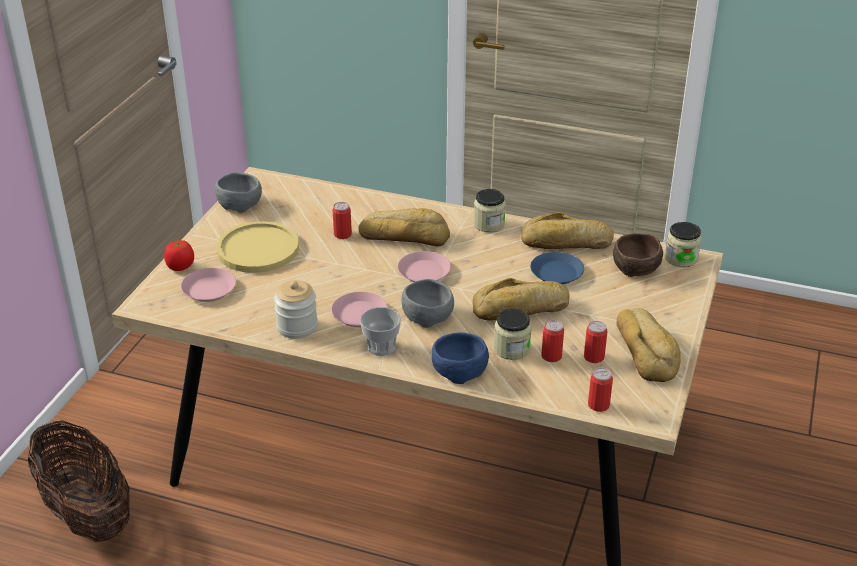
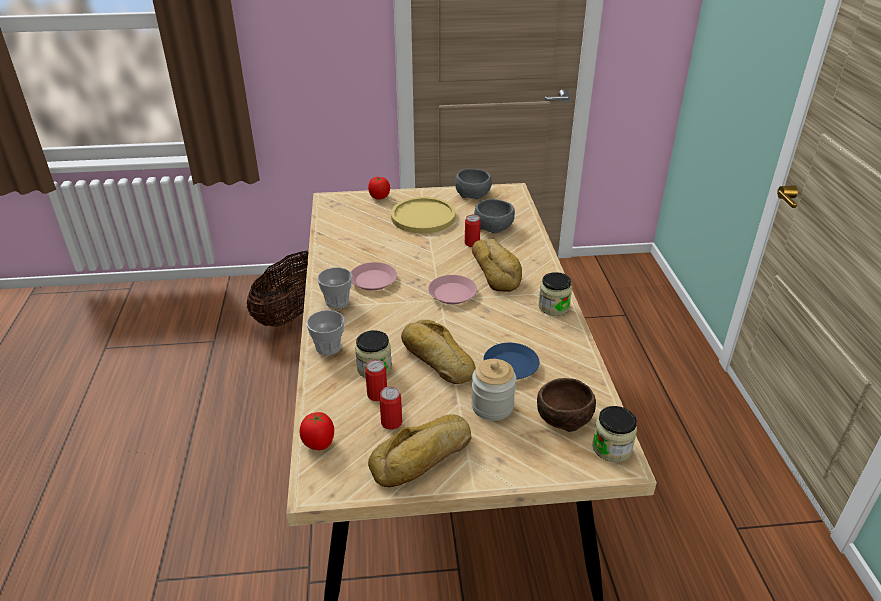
camera: 65 degrees right, 0 degrees up
(209, 289) = (361, 214): pink plate -> none
(297, 327) = (340, 259): jar -> jar (492, 406)
(428, 315) = (394, 311): grey bowl -> grey bowl (494, 226)
(458, 370) = (328, 347): blue bowl -> cup
(566, 243) = (566, 359): bread -> none
(598, 405) = (319, 443): can -> tomato

